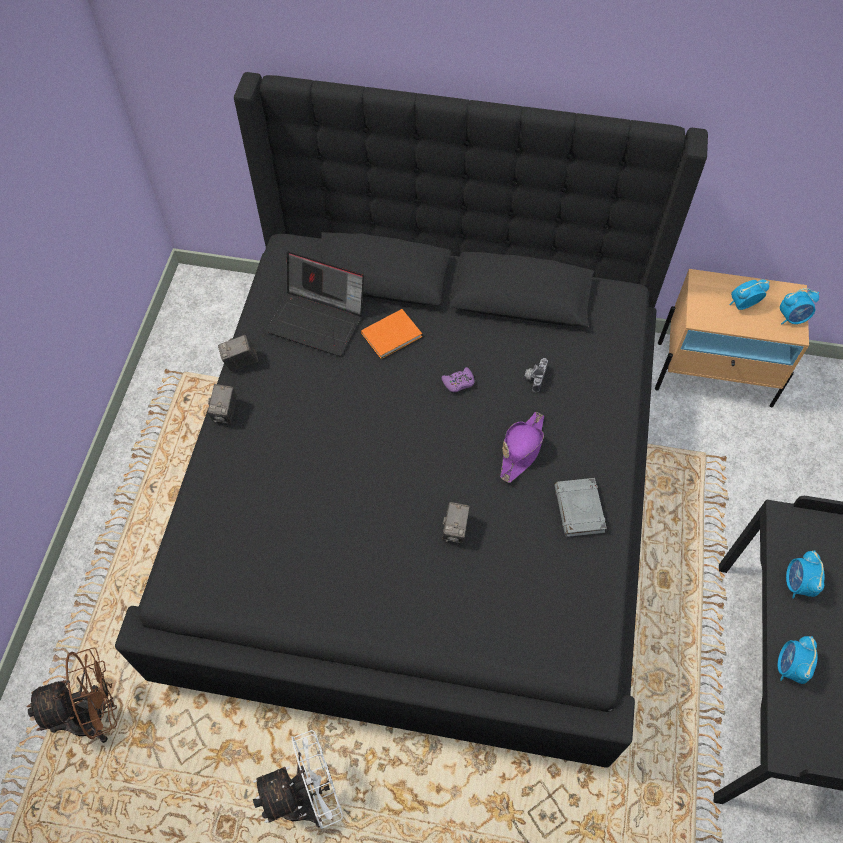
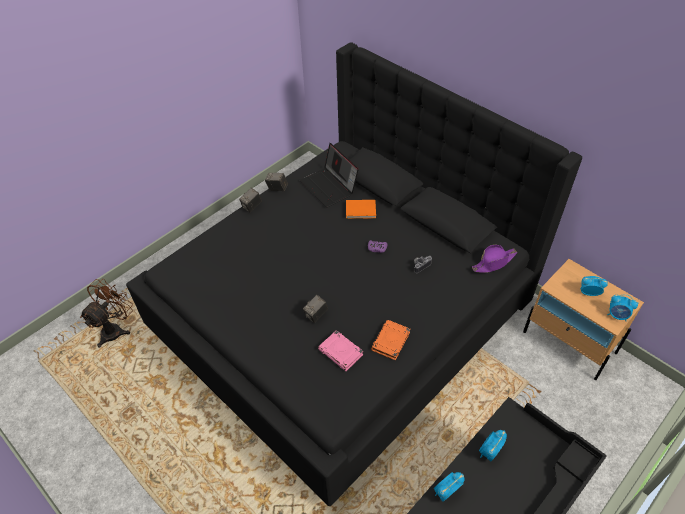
camera: 35 degrees right, 10 degrees down
(96, 715) = (116, 329): brown fan -> brown fan turned 75 degrees counterclockwise
(306, 798) = (173, 424): white fan -> none
(522, 449) = (384, 296): purple hat -> purple hat (494, 262)
(530, 564) = (341, 352): none -> pink book
(579, 510) = (390, 342): grey book -> orange book

